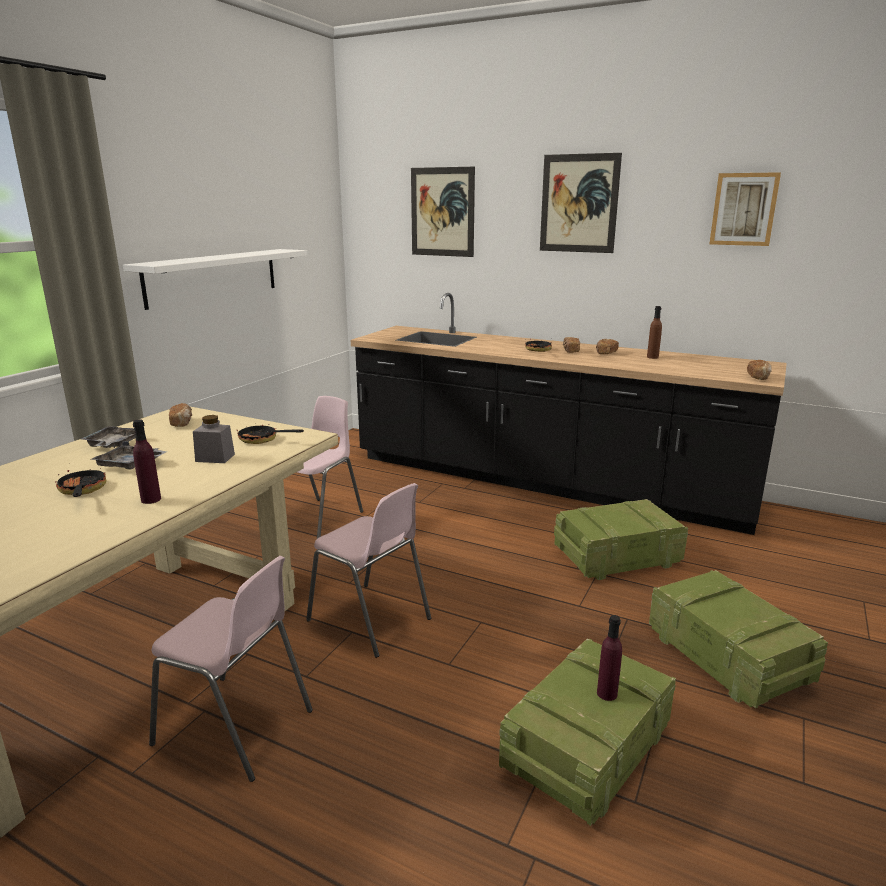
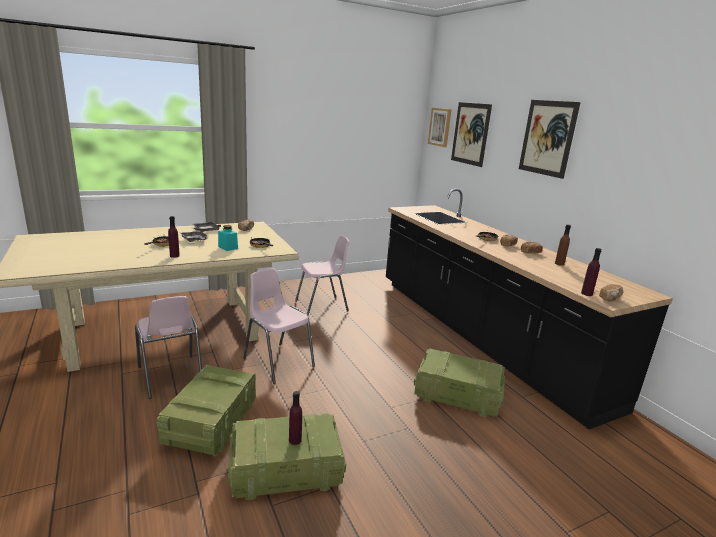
camera: 35 degrees right, 0 degrees up
(213, 276) = (312, 156): white shelf -> none
(215, 458) = (228, 247): grey jar -> turquoise jar
(370, 620) = (278, 362): pink chair -> pink chair turned 150 degrees clockwise
(729, 658) = (437, 481): crate -> crate (211, 424)
(735, 378) = (586, 293): none -> purple bottle
(744, 209) = (662, 158): picture -> picture (440, 127)

